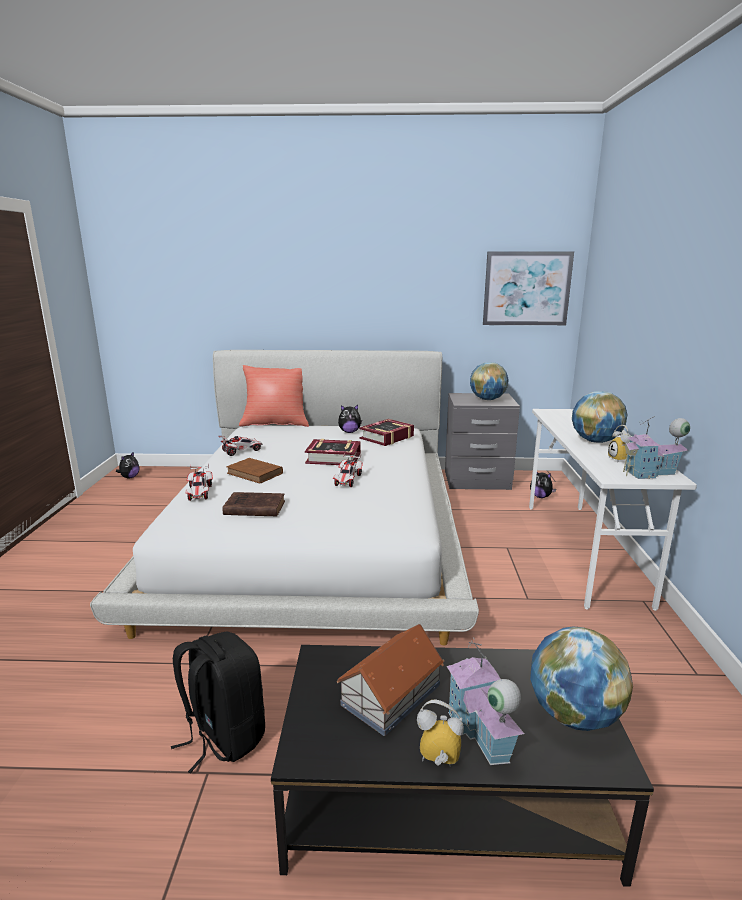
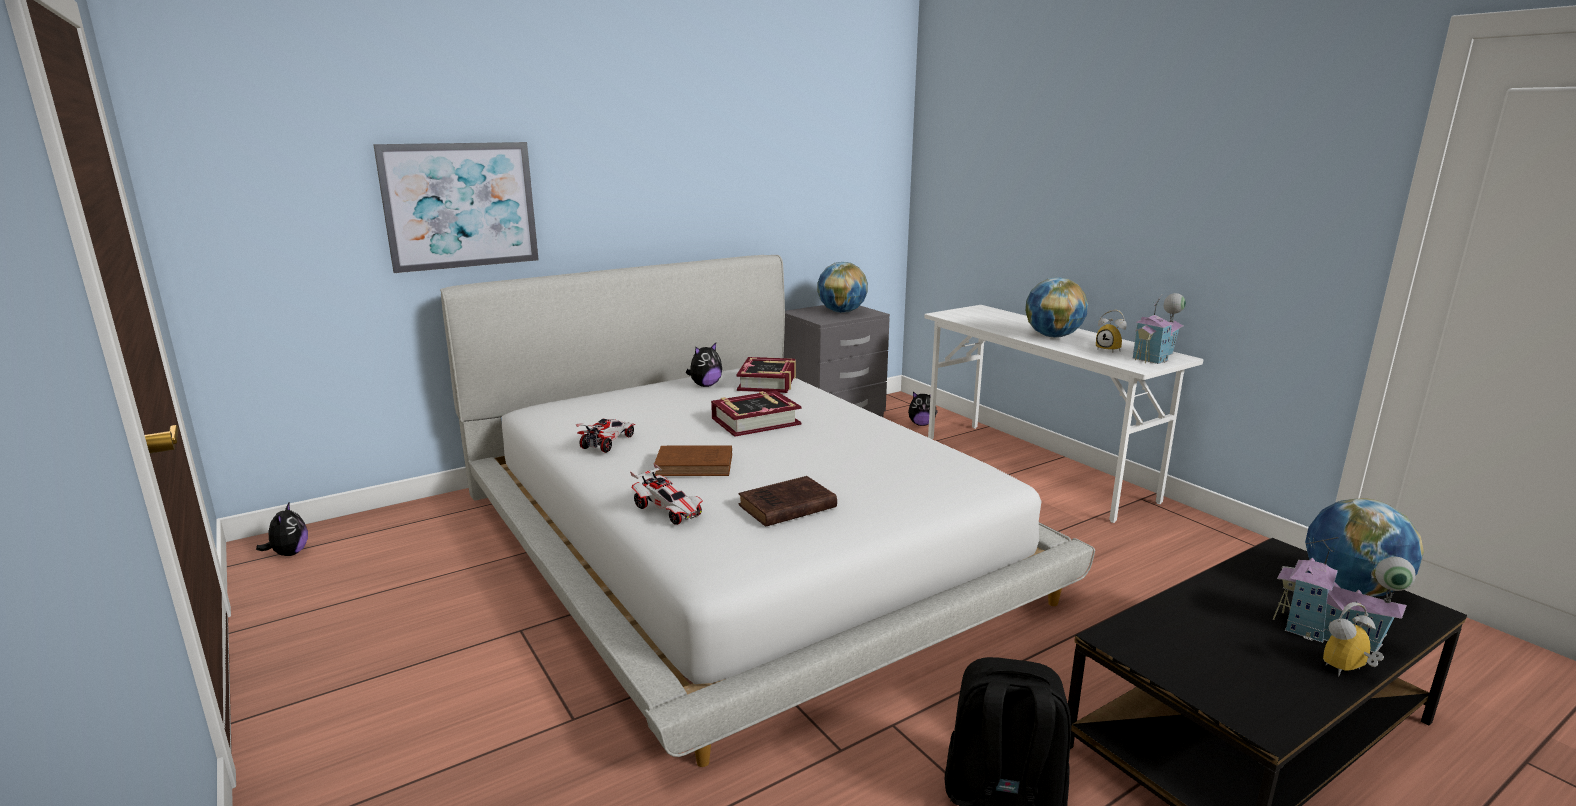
camera: 35 degrees left, 0 degrees up
(275, 423) = (569, 396): red pillow -> none
(348, 480) = (828, 442): toy car -> none
(390, 694) = (1224, 639): toy house -> none
(526, 288) = (856, 163): picture -> picture (460, 205)

